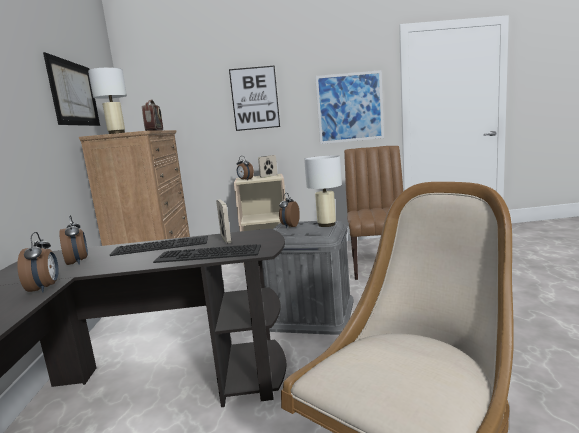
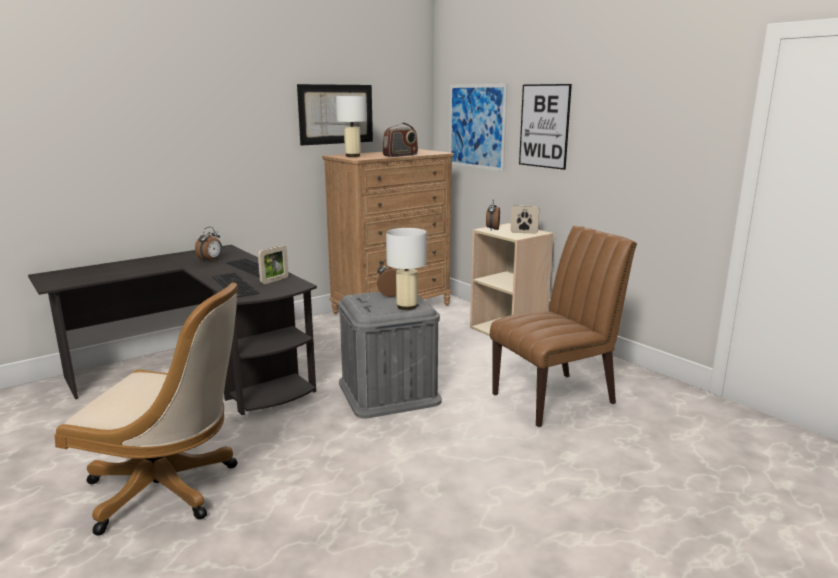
camera: 55 degrees right, 5 degrees up
(45, 288) = (162, 269): alarm clock -> none
(350, 107) = (658, 160): picture -> picture (477, 126)

